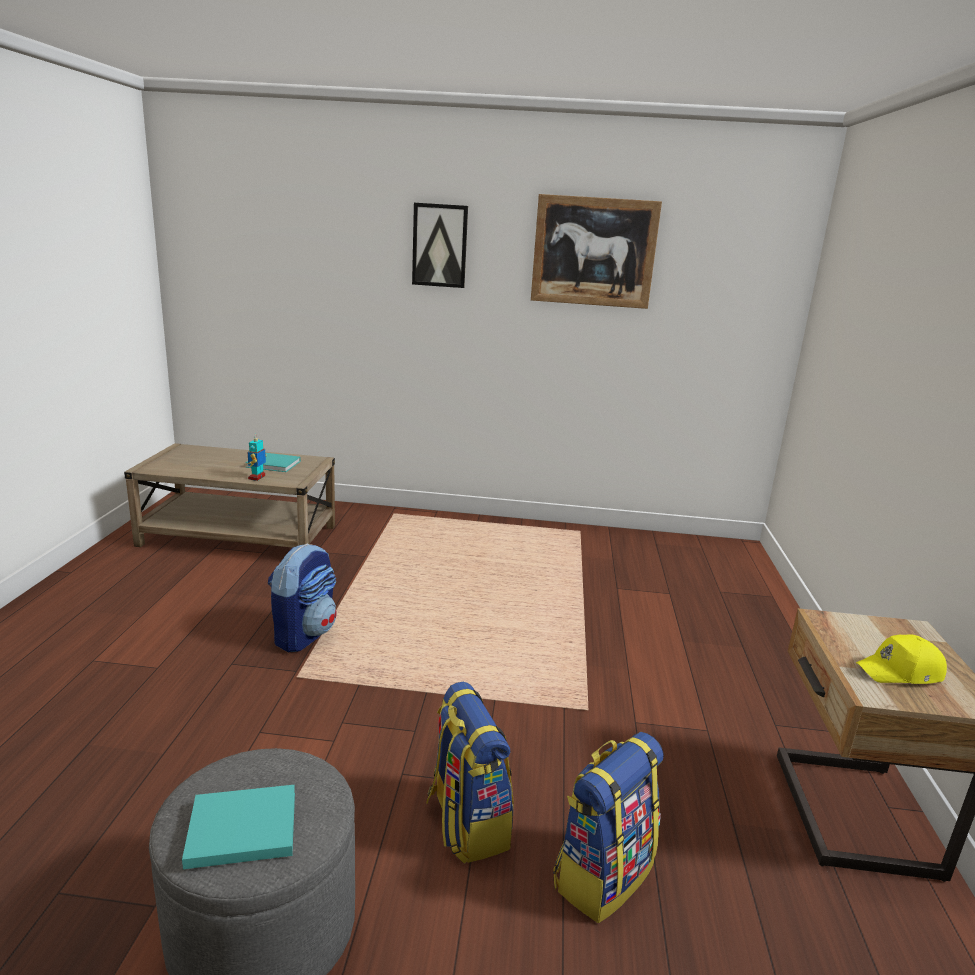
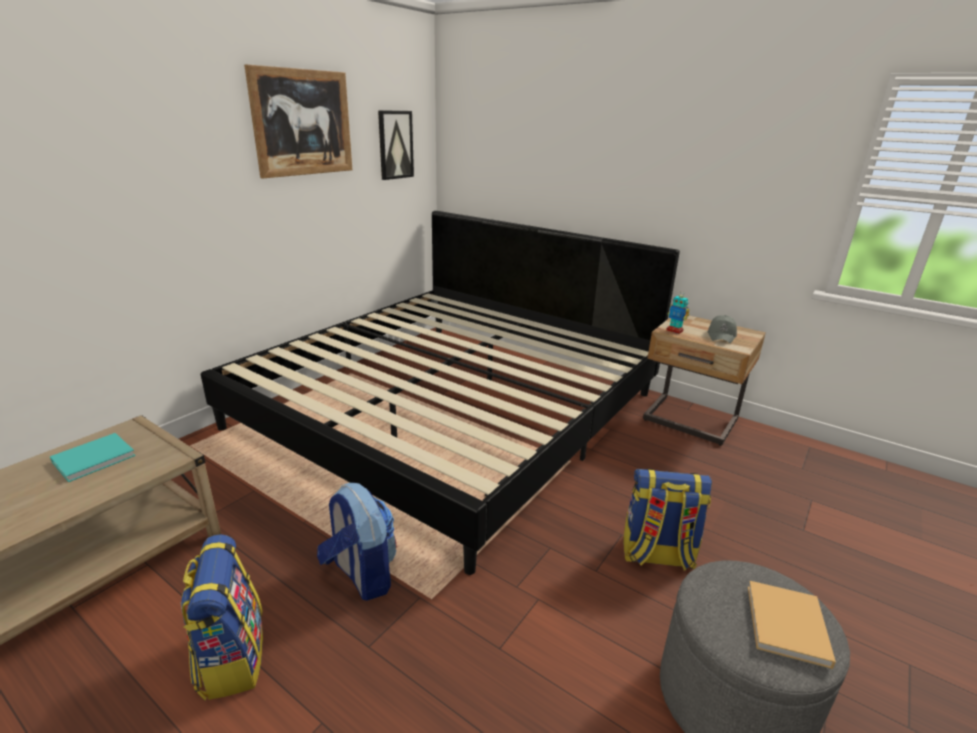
camera: 60 degrees left, 5 degrees up
(238, 829) = (787, 627): turquoise book -> beige book
(257, 477) = (120, 480): toy robot -> toy robot (674, 330)
(440, 245) = (151, 129): picture -> picture (395, 145)
(590, 602) = (450, 409): none -> bed
(602, 874) = (713, 516): backpack -> backpack (231, 657)
(901, 672) = (721, 335): yellow cap -> grey cap

